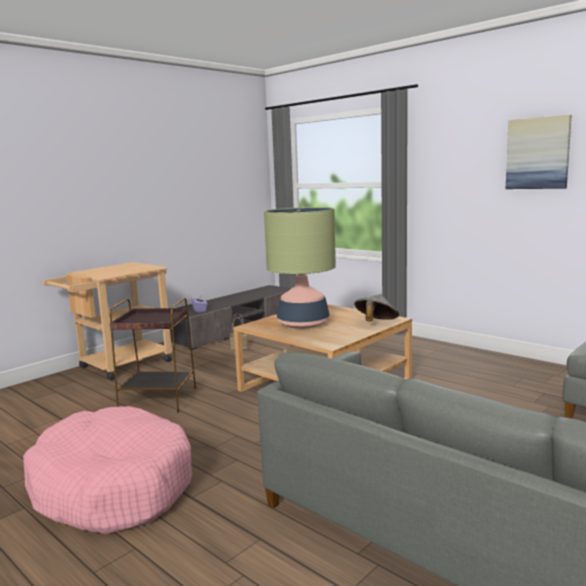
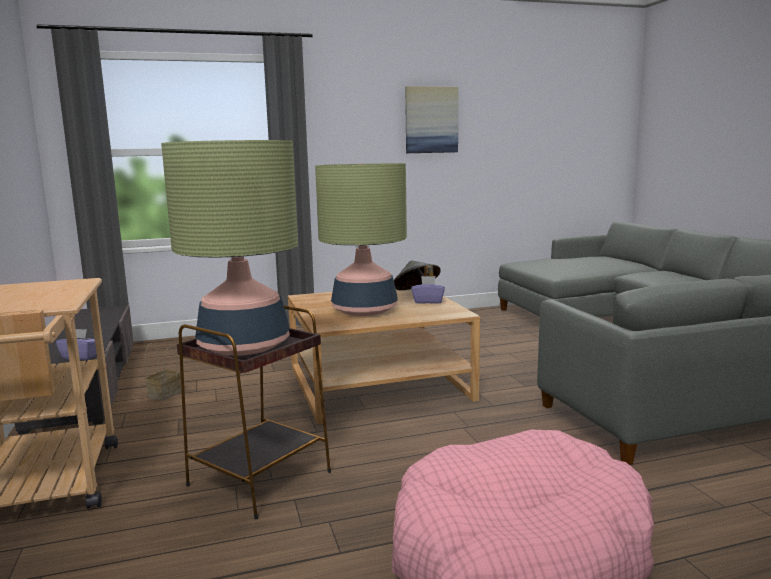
camera: 60 degrees left, 0 degrees up
(150, 318) = (244, 345): none -> table lamp
(354, 331) = (428, 301): none -> purple tissue box

